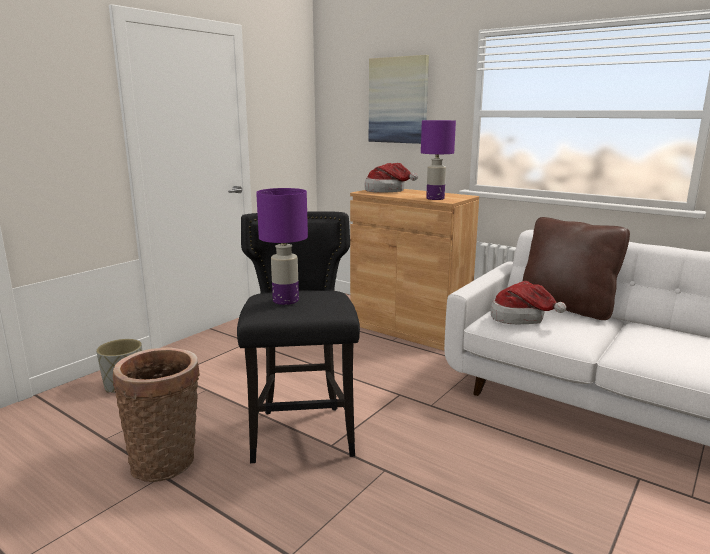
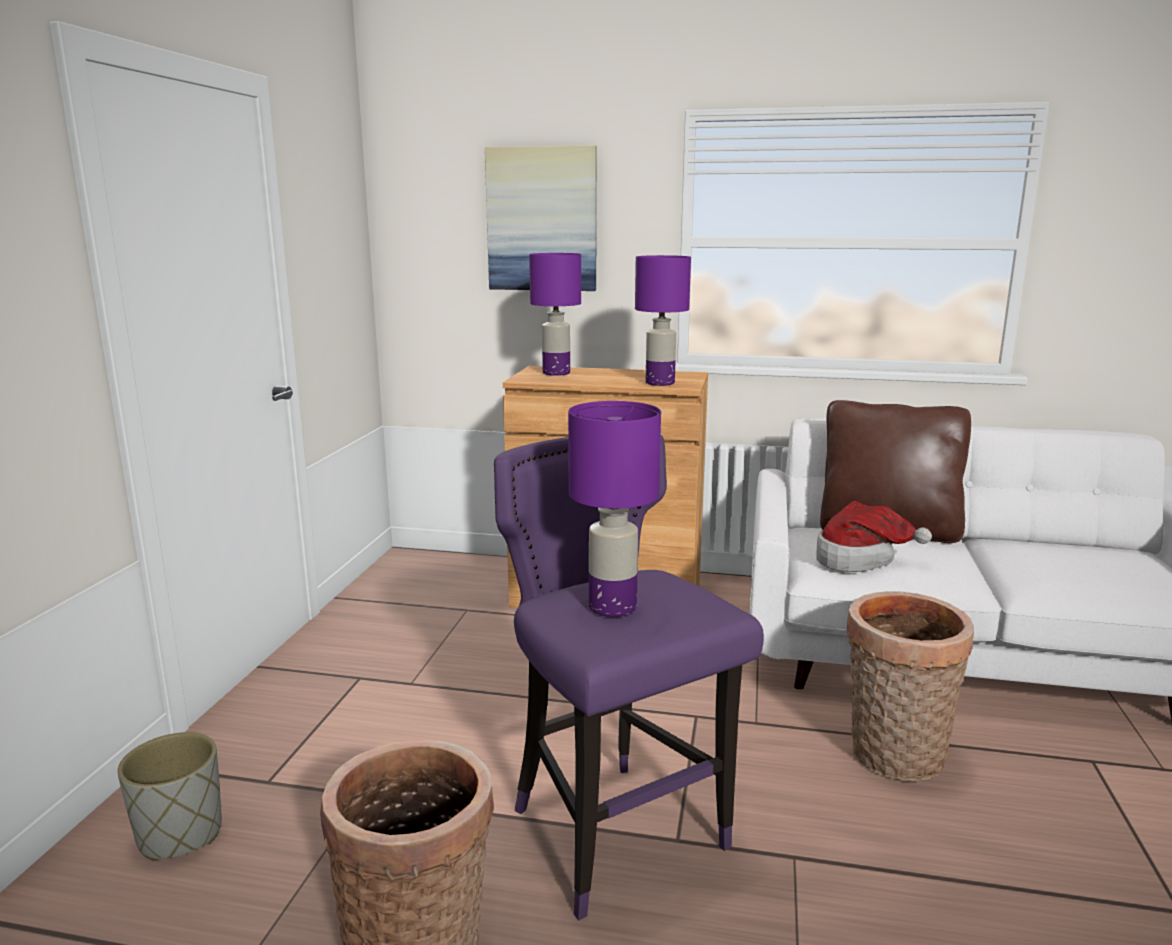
camera: 25 degrees left, 0 degrees up
(303, 435) = (616, 835): black stool -> purple stool
(388, 190) = (557, 373): hat -> purple table lamp
(497, 442) = (893, 758): none -> basket

